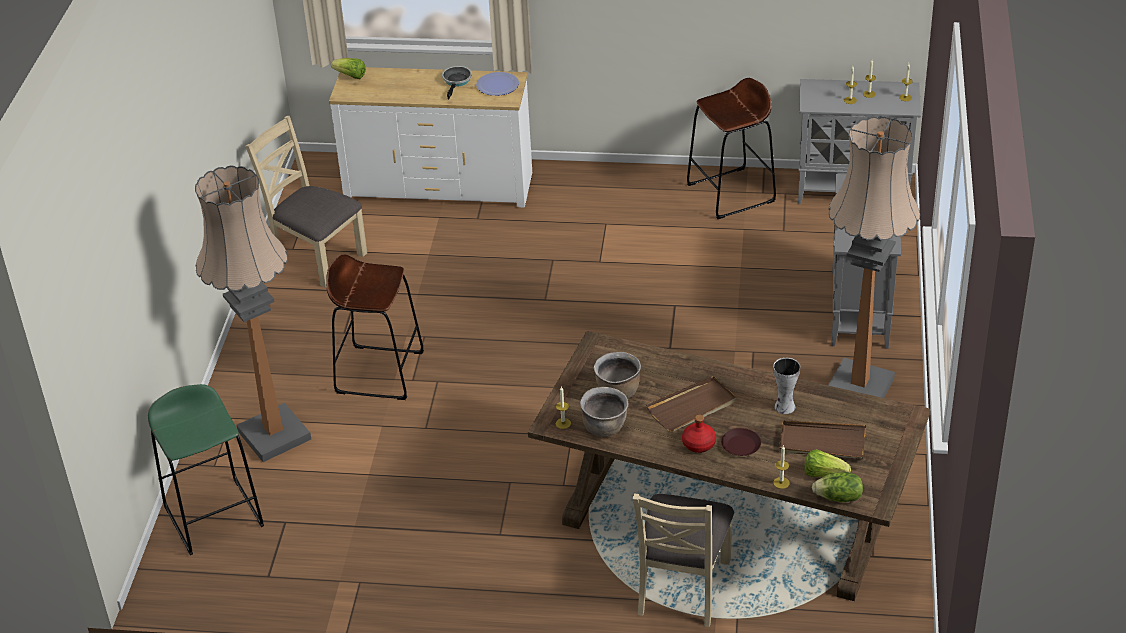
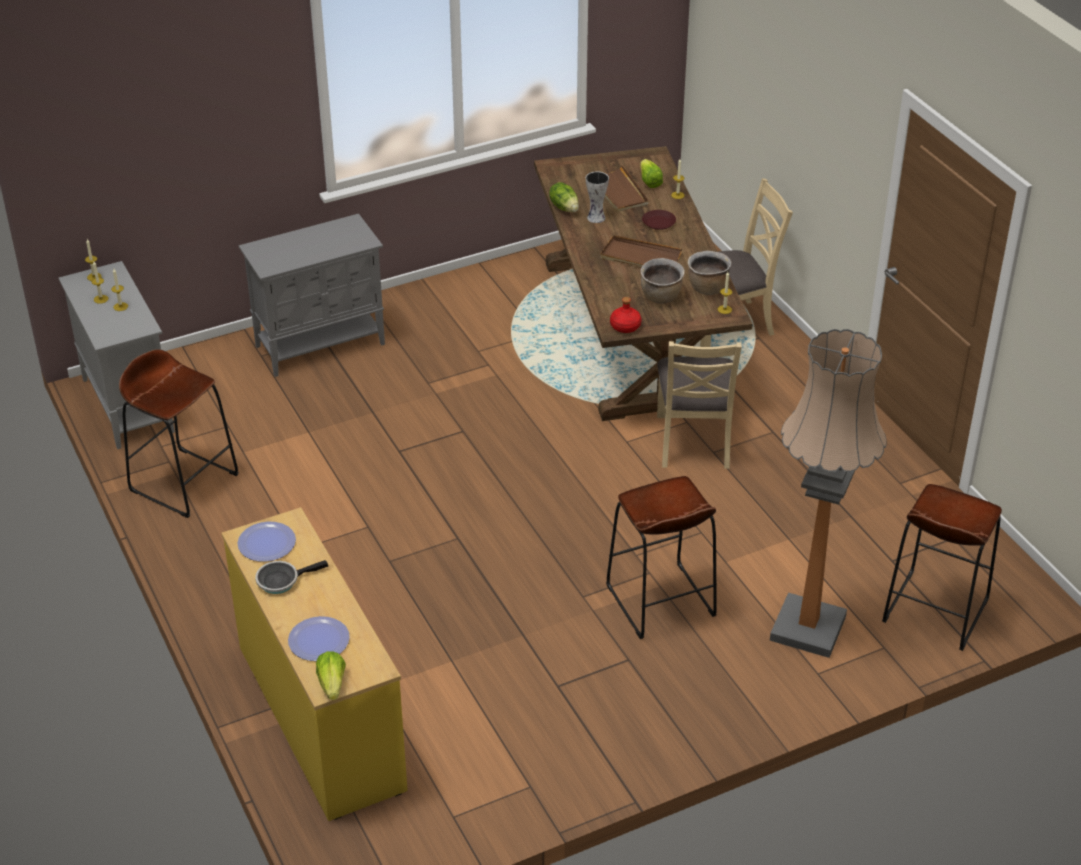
camera: 125 degrees left, 0 degrees up
(214, 516) = (935, 610): green stool -> brown stool
(317, 257) = (528, 754): beige chair -> beige chair (694, 441)
(390, 81) = (318, 640): none -> plate
(438, 186) = (319, 718): white dresser -> yellow dresser
(698, 444) = (677, 241): red bottle -> red bottle (625, 326)
(838, 498) = (666, 169): lettuce -> lettuce (564, 207)
(859, 388) = (428, 314): floor lamp -> none

